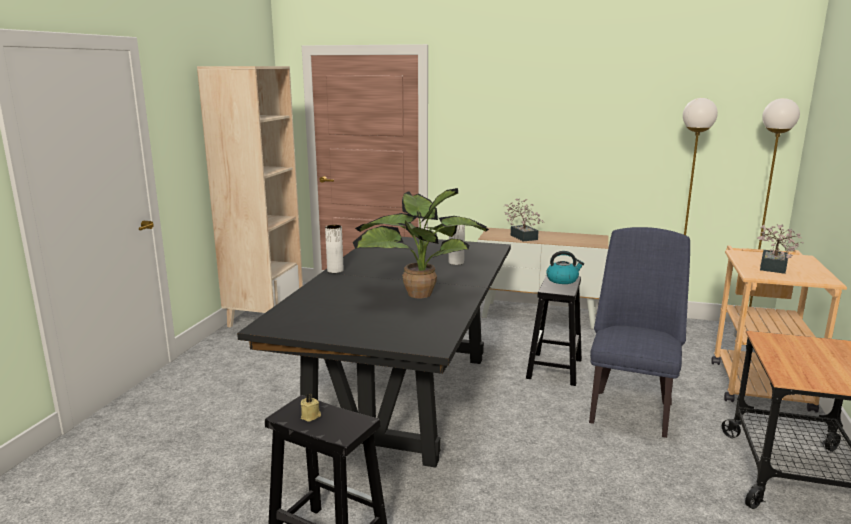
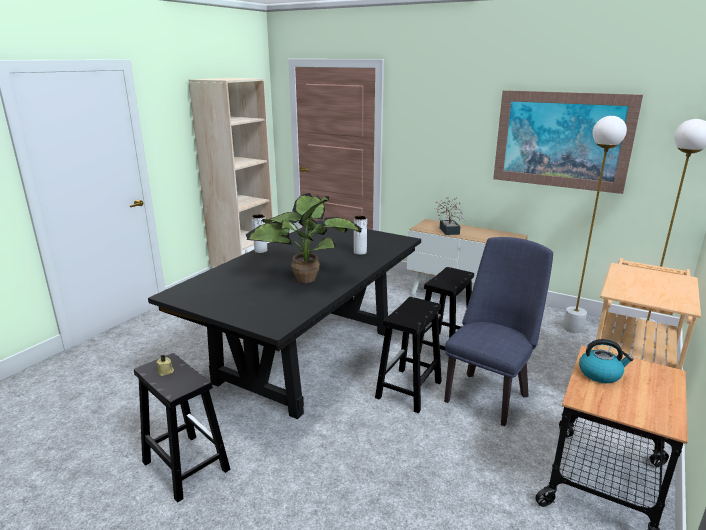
camera: 15 degrees right, 5 degrees up
(543, 417) = (408, 390): none -> black stool
(562, 280) = (454, 275): kettle -> kettle (600, 374)
(639, 128) = (561, 140): none -> picture
(772, 268) = (639, 287): potted plant -> none

